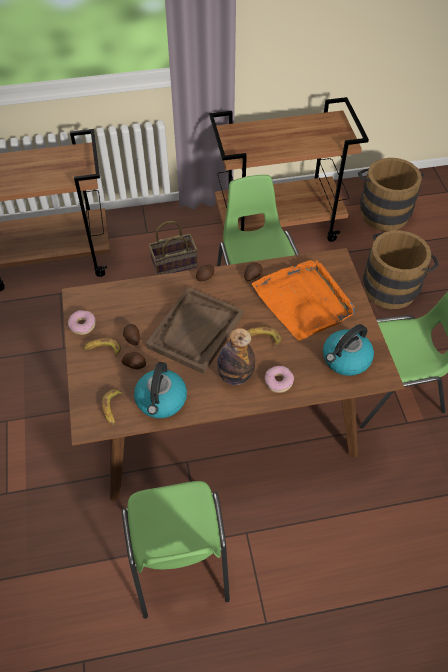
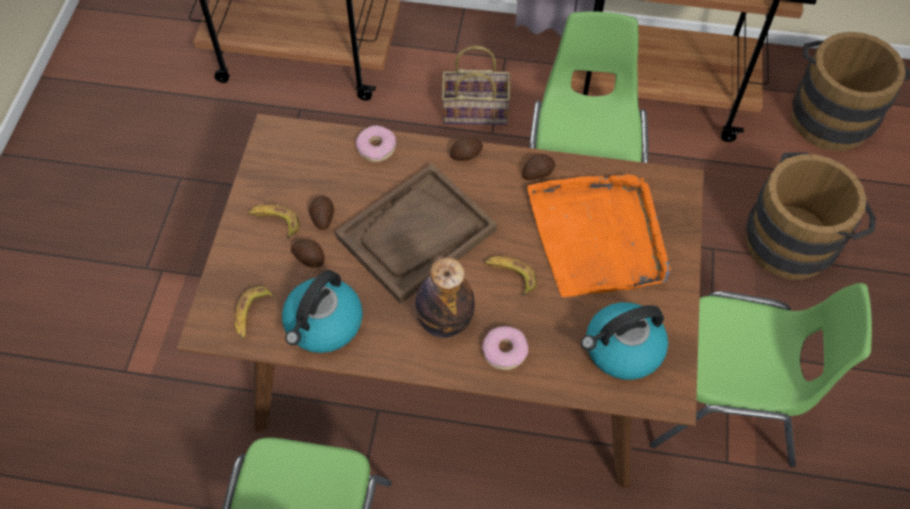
camera: 20 degrees right, 5 degrees up
(82, 325) = (263, 177): donut -> donut (376, 148)

